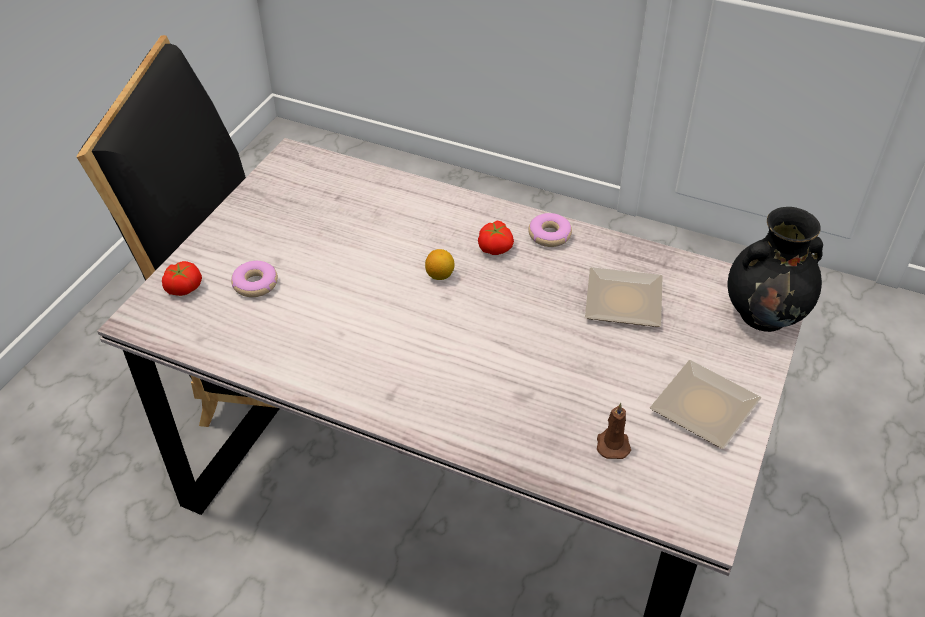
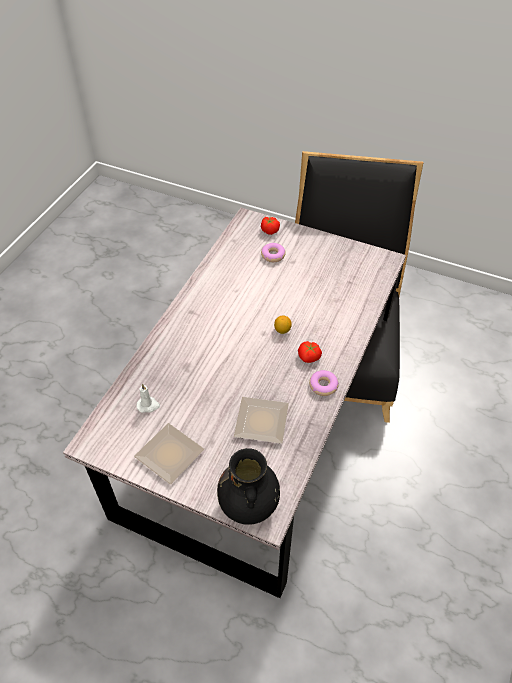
camera: 90 degrees right, 5 degrees up
(612, 444) = (148, 405): brown candle -> white candle

